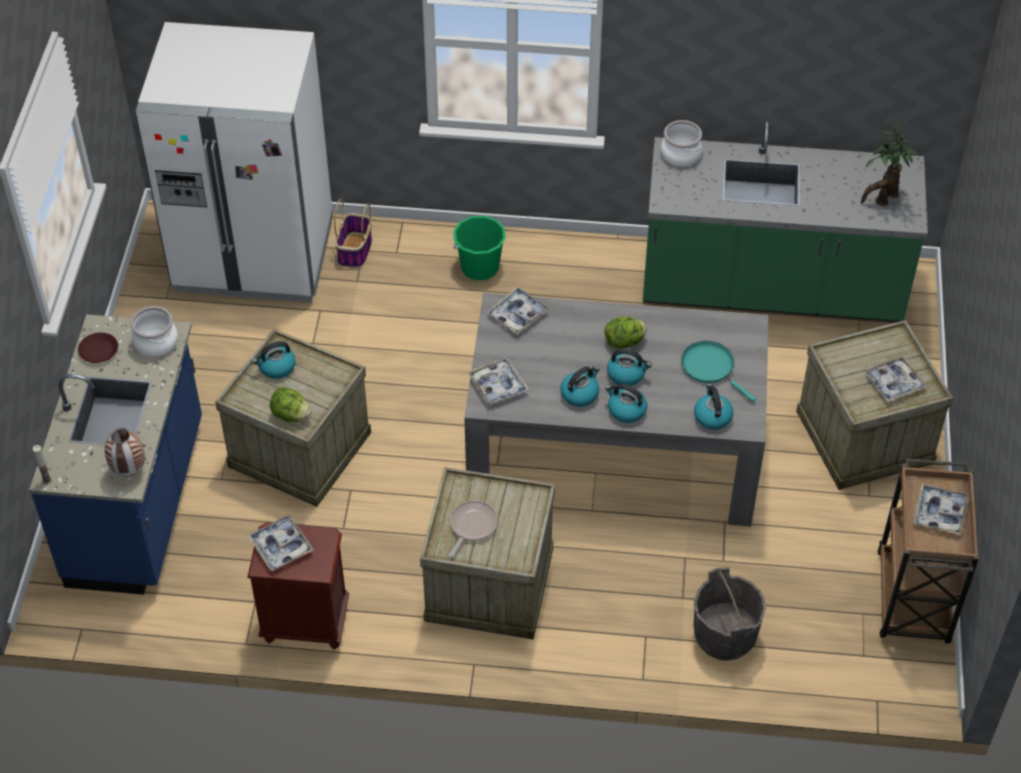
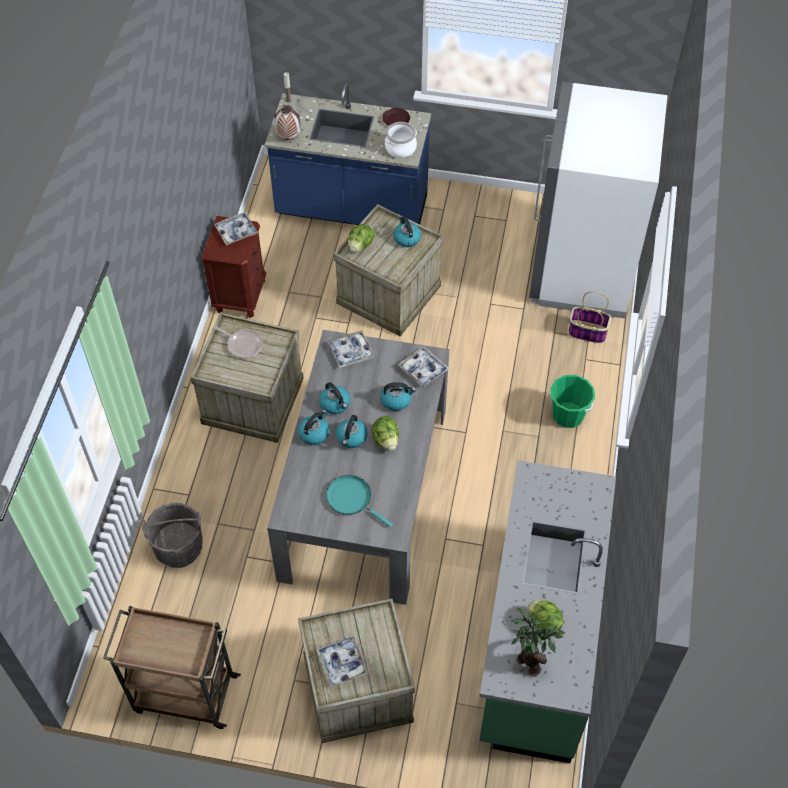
camera: 95 degrees right, 5 degrees up
(680, 154) = (591, 494): cooking pot -> none
(710, 367) = (351, 498): turquoise frying pan -> turquoise frying pan turned 105 degrees counterclockwise
(712, 416) = (299, 493): kettle -> kettle (396, 400)
(838, 188) = (543, 623): none -> lettuce
(940, 513) = (168, 647): tray -> none

